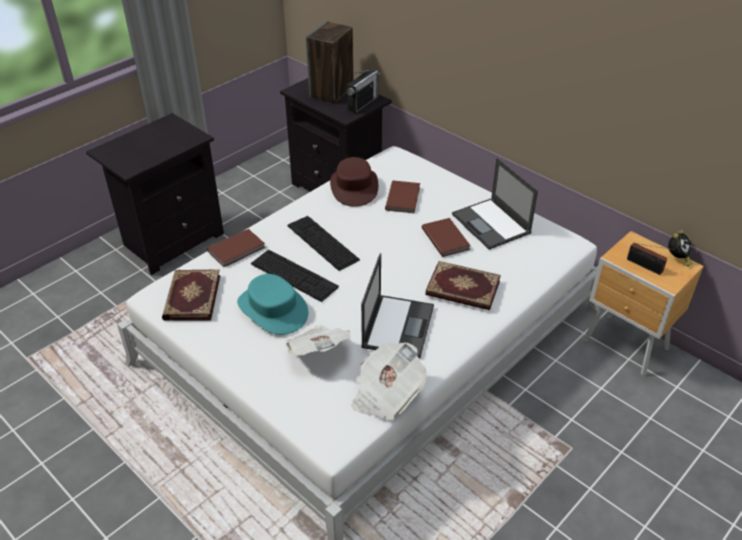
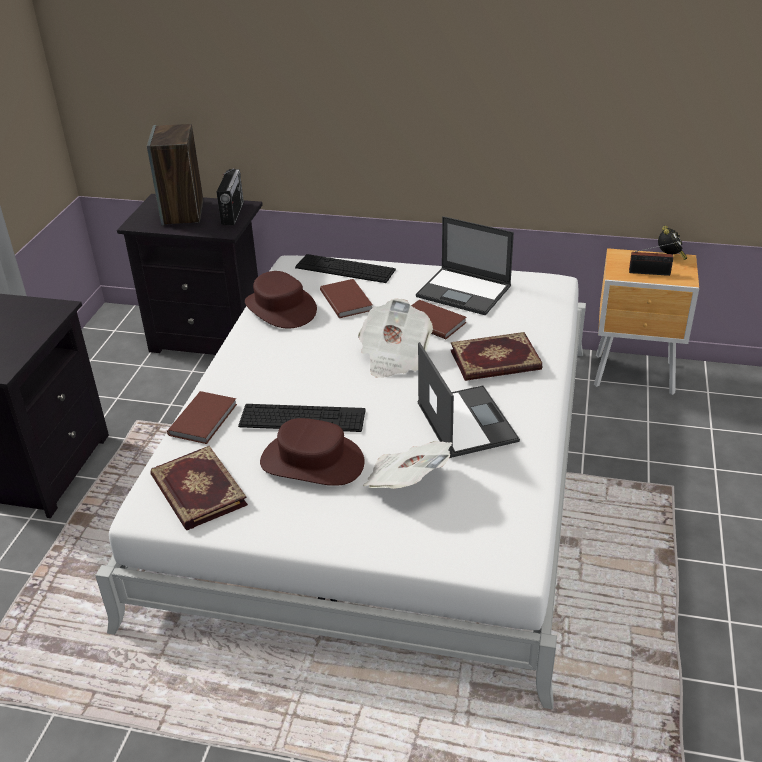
camera: 30 degrees left, 5 degrees down
(273, 309) = (312, 461): turquoise hat -> brown hat
(322, 242) = (302, 373): keyboard -> keyboard (345, 269)
(386, 394) = (519, 490): newspaper -> newspaper (394, 356)

